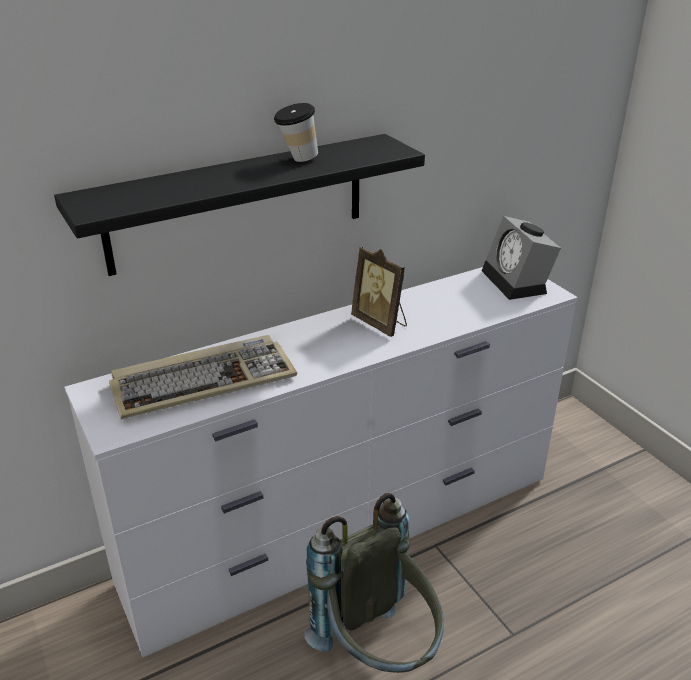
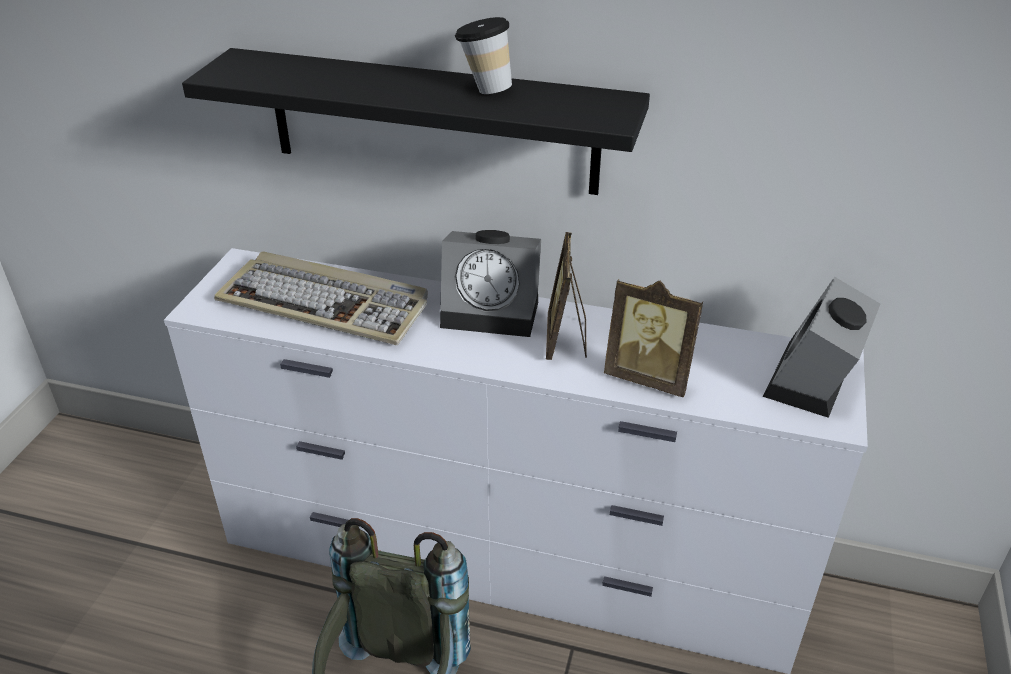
camera: 45 degrees right, 5 degrees up
(318, 330) = (494, 312): none -> alarm clock
(449, 318) = (649, 377): none -> picture frame

